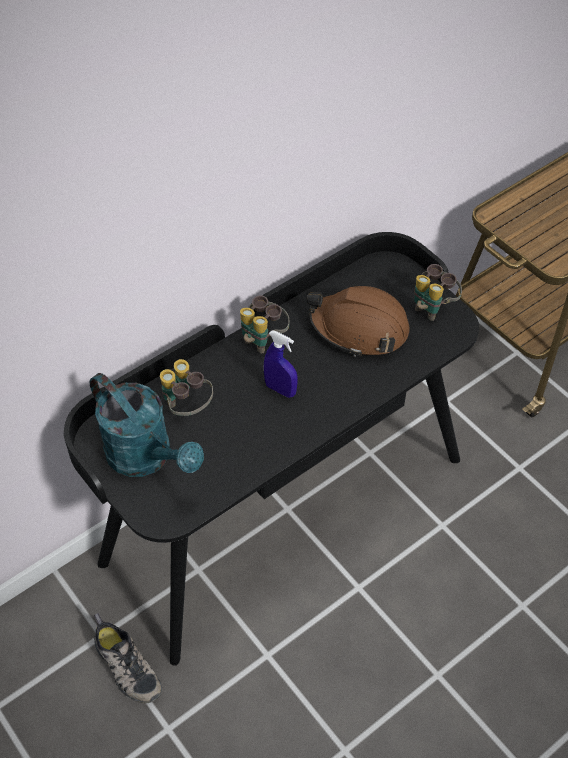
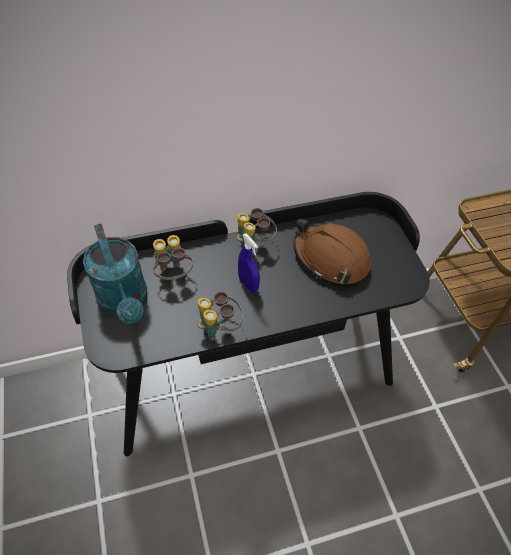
camera: 20 degrees right, 0 degrees up
(125, 666) = (93, 443): shoe -> none
(432, 307) = (396, 261): binoculars -> binoculars (219, 328)

